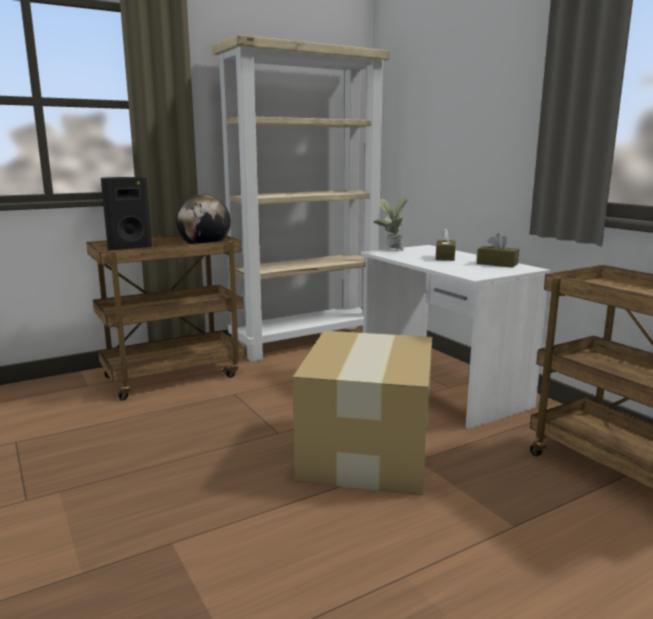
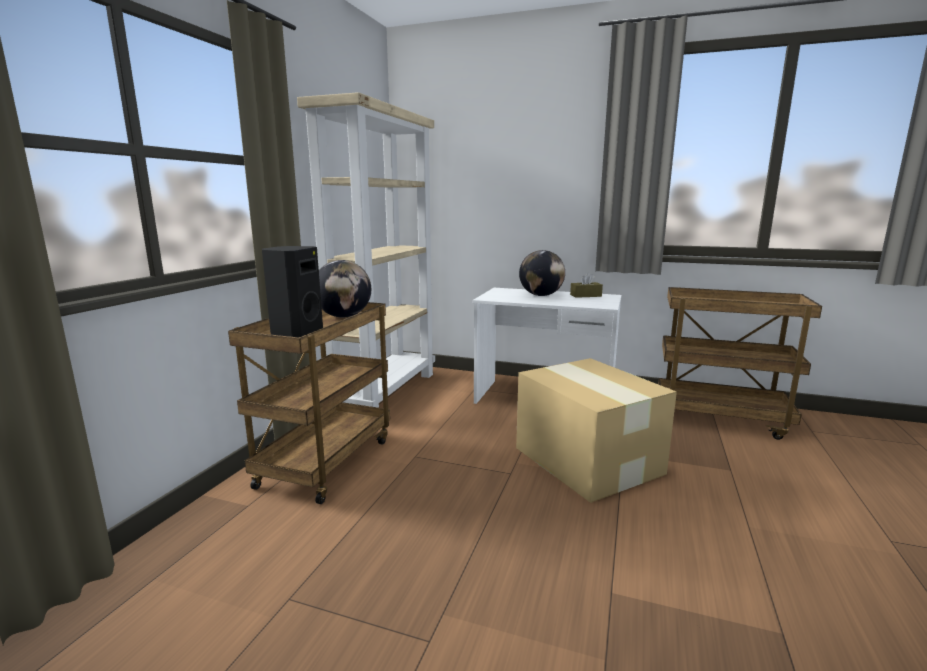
camera: 40 degrees left, 0 degrees up
(391, 250) = (488, 295): potted plant -> none
(445, 257) = (541, 295): brown tissue box -> globe

